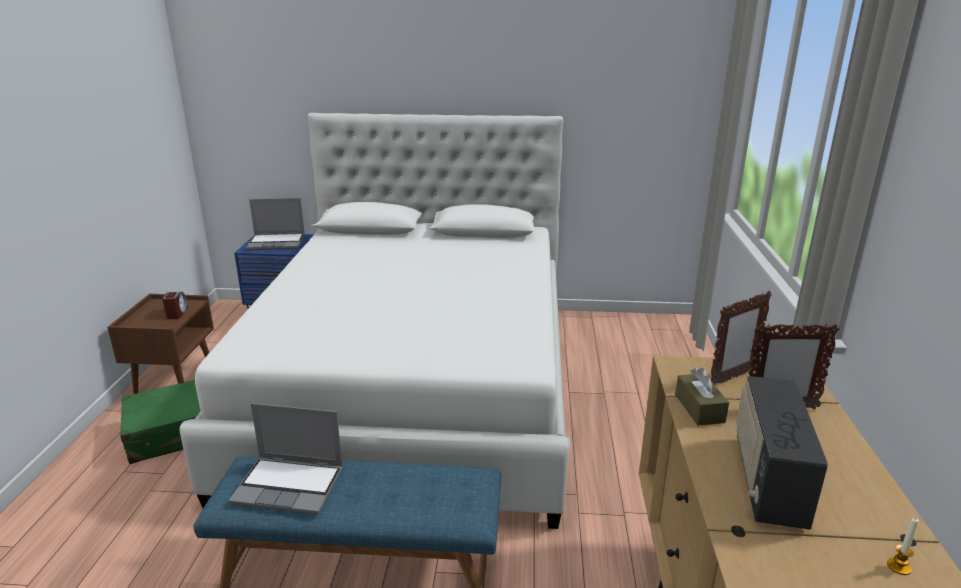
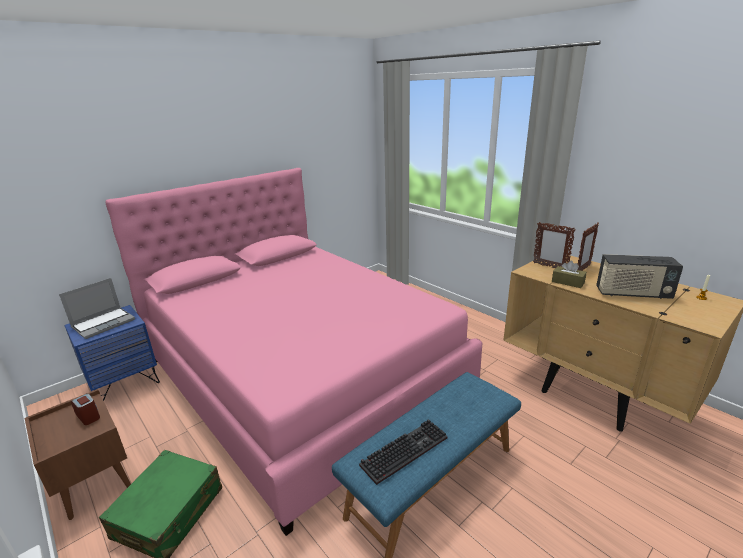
camera: 45 degrees left, 0 degrees up
(290, 486) = (404, 450): laptop -> keyboard
(416, 388) = (302, 375): white bed -> pink bed
(732, 377) = (549, 267): picture frame -> picture frame turned 120 degrees clockwise
(766, 480) = (632, 294): radio -> radio turned 45 degrees counterclockwise

